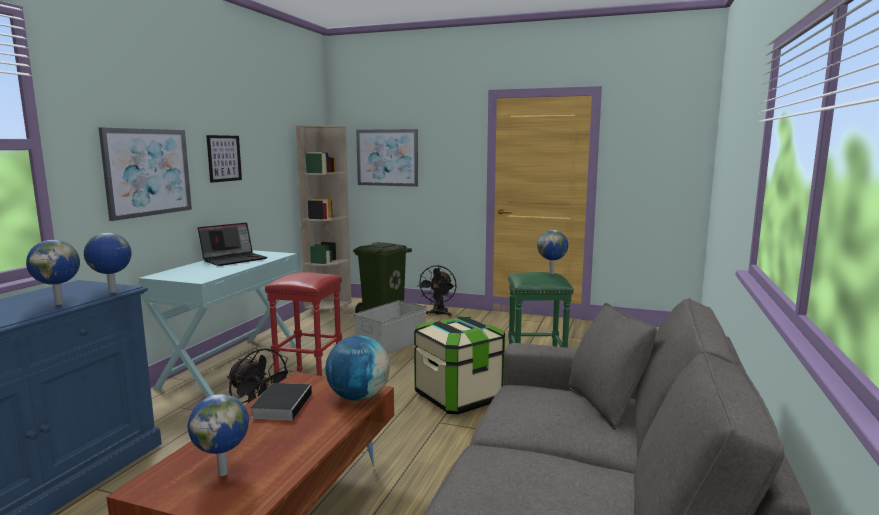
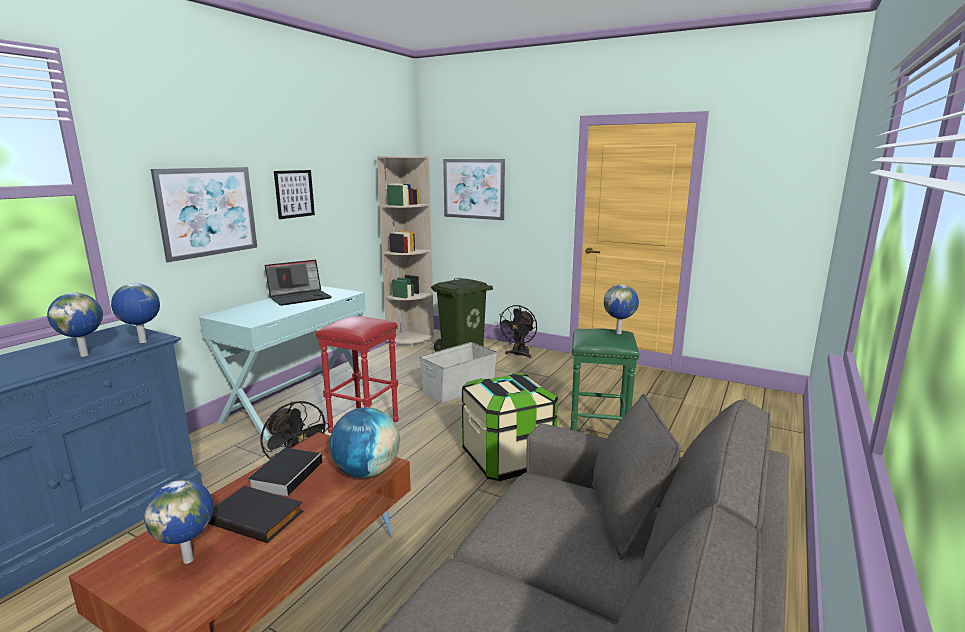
camera: 10 degrees right, 5 degrees up
(271, 437) = (257, 516): none -> black book

